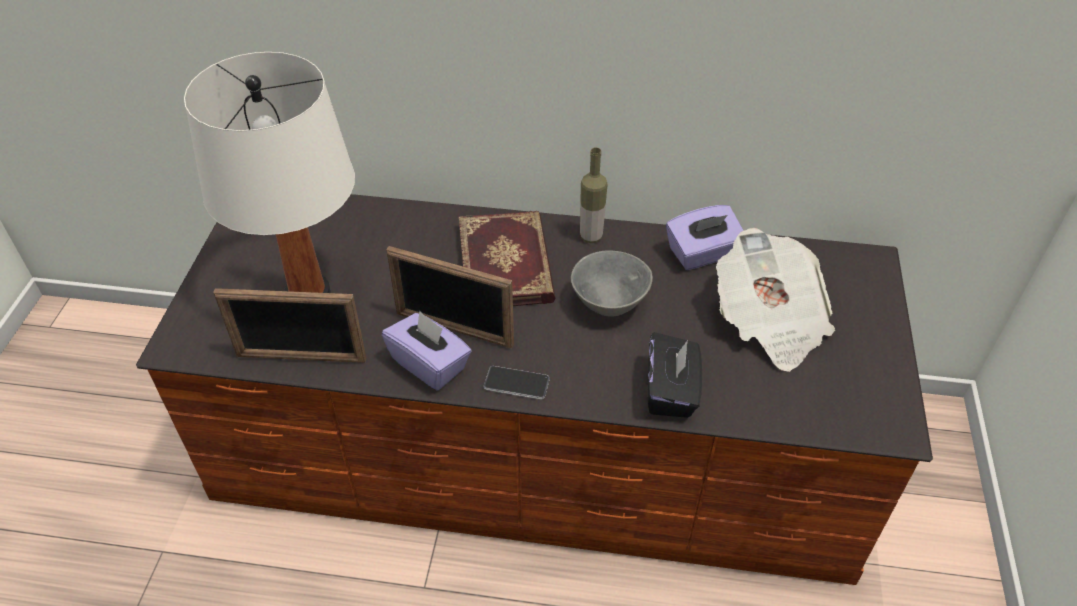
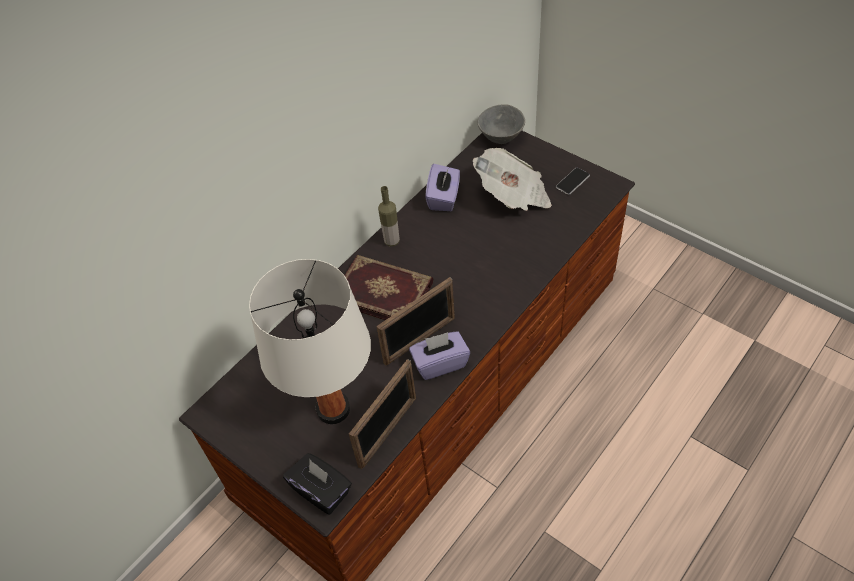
camera: 55 degrees left, 5 degrees up
(516, 383) = (483, 326): phone -> phone (572, 181)
(608, 302) = (450, 257): grey bowl -> grey bowl (500, 137)
(671, 391) = (533, 260): black tissue box -> black tissue box (322, 491)

